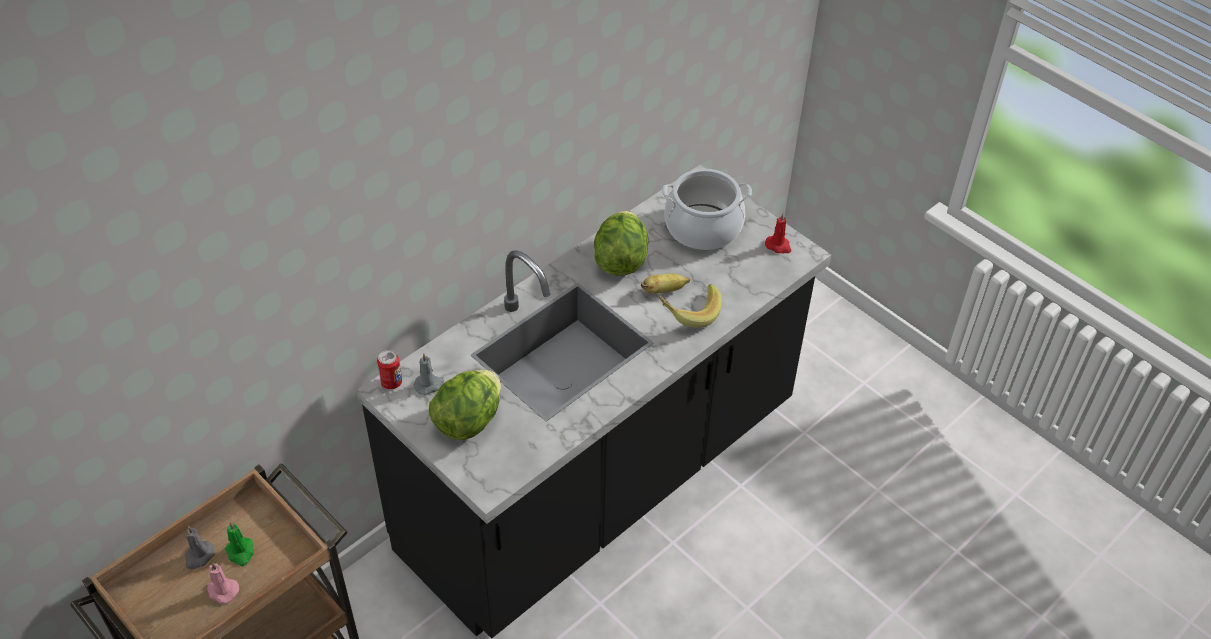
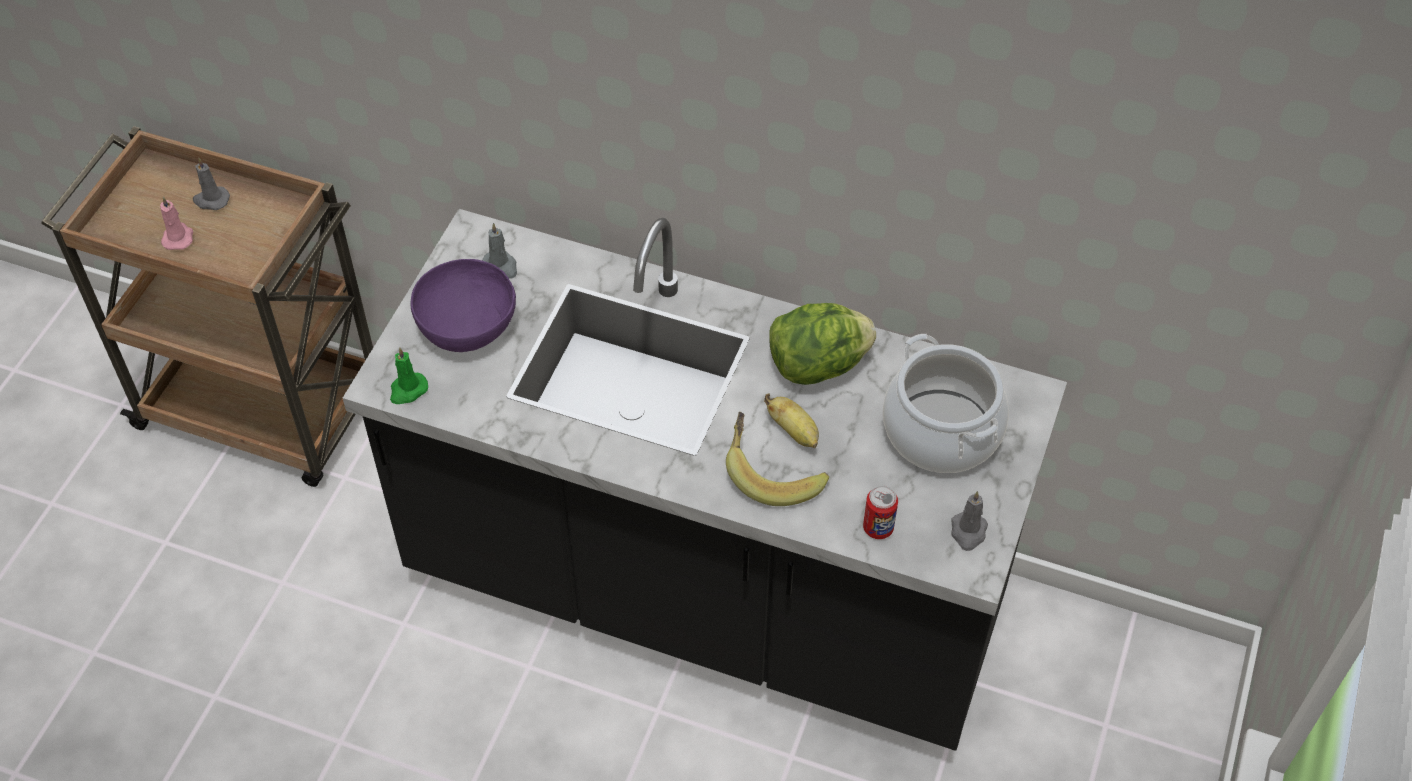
camera: 65 degrees right, 5 degrees up
(240, 552) = (230, 229): green candle -> green candle (407, 390)
(391, 382) = (485, 233): can -> can (878, 528)
(468, 421) = (467, 324): lettuce -> purple bowl
(778, 246) = (968, 532): red candle -> grey candle

